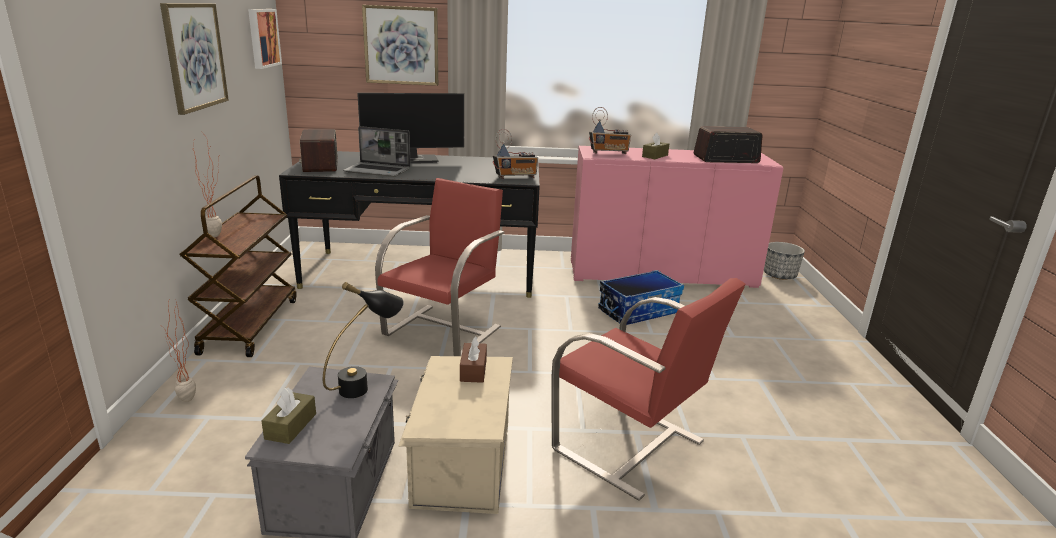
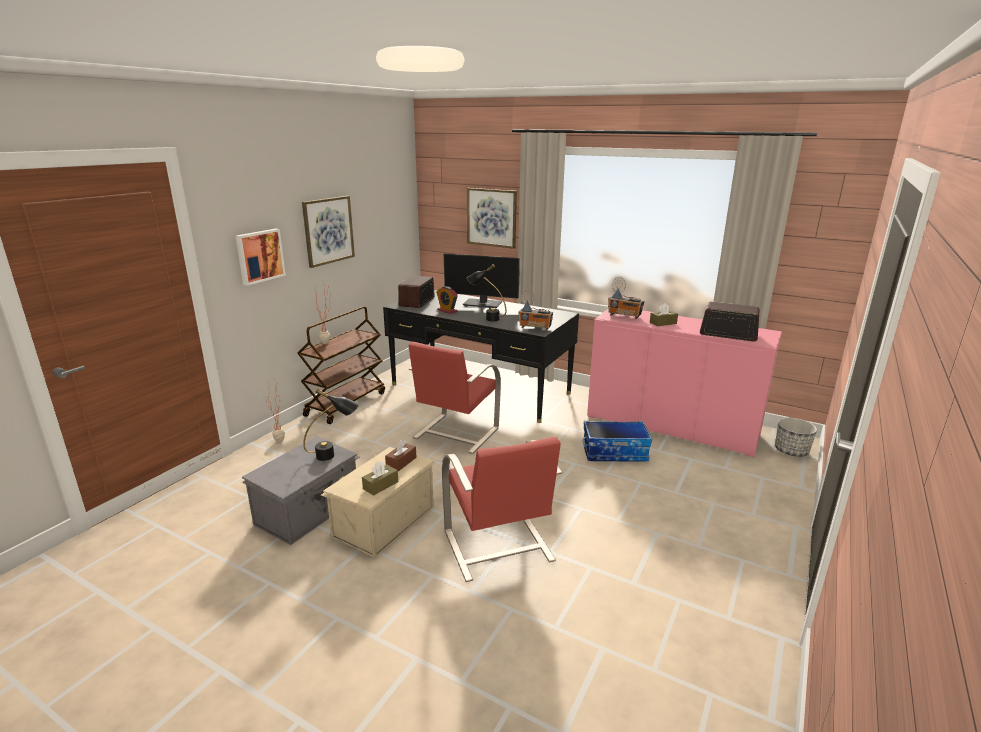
camera: 30 degrees right, 0 degrees up
(262, 38) = (397, 211): picture -> picture (259, 256)
(291, 426) = (275, 467): brown tissue box -> brown tissue box (380, 485)
(378, 171) = (447, 311): laptop -> alarm clock
(442, 174) = (486, 318): none -> black table lamp
(444, 330) = (455, 433): red chair -> red chair turned 150 degrees clockwise

